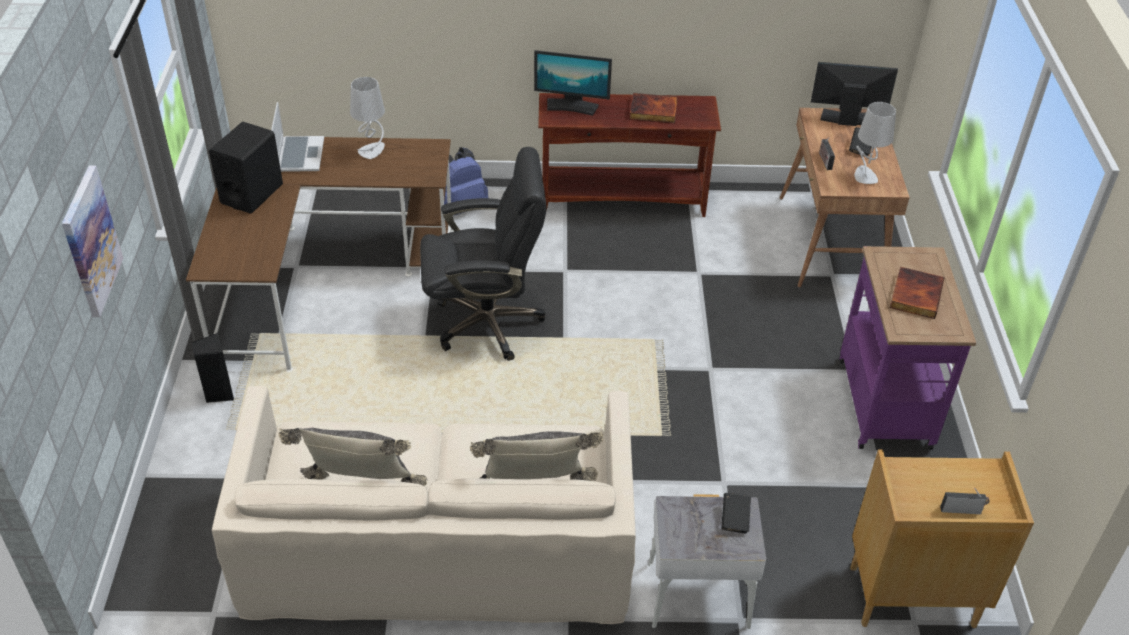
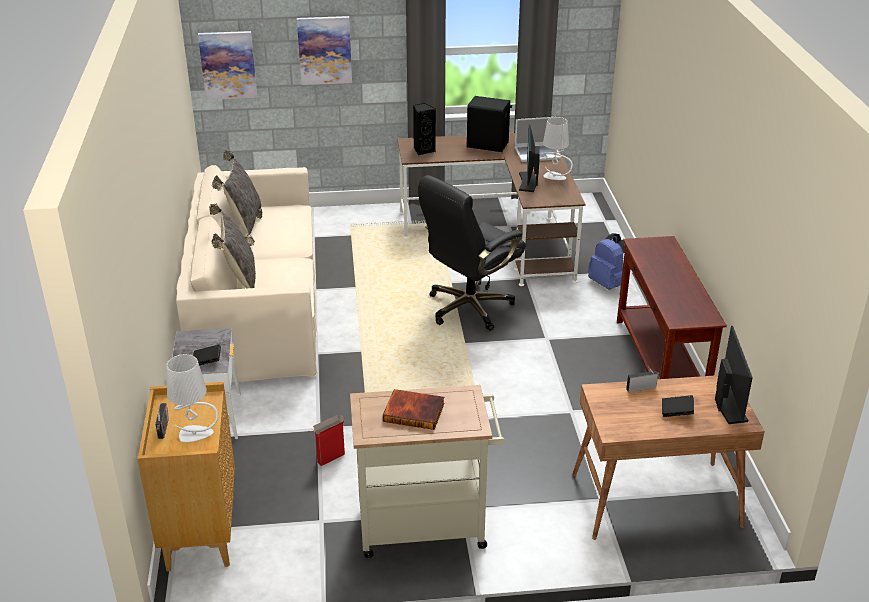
camera: 85 degrees right, 10 degrees down
(43, 381) = (228, 65): none -> picture
(218, 393) = (380, 217): black speaker -> black speaker (423, 150)
(485, 324) = (471, 306): black office chair -> black office chair turned 60 degrees clockwise
(571, 106) = (661, 251): monitor -> monitor (528, 182)
(653, 111) = (677, 291): book -> none
(778, 473) = (330, 458): none -> cardboard box
(864, 176) = (626, 413): grey table lamp -> grey table lamp (195, 434)
(883, 400) = (426, 527): purple cart -> beige cart

